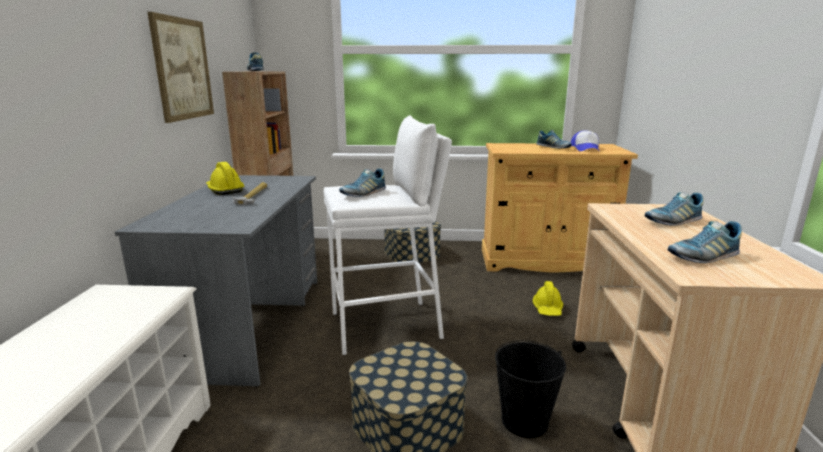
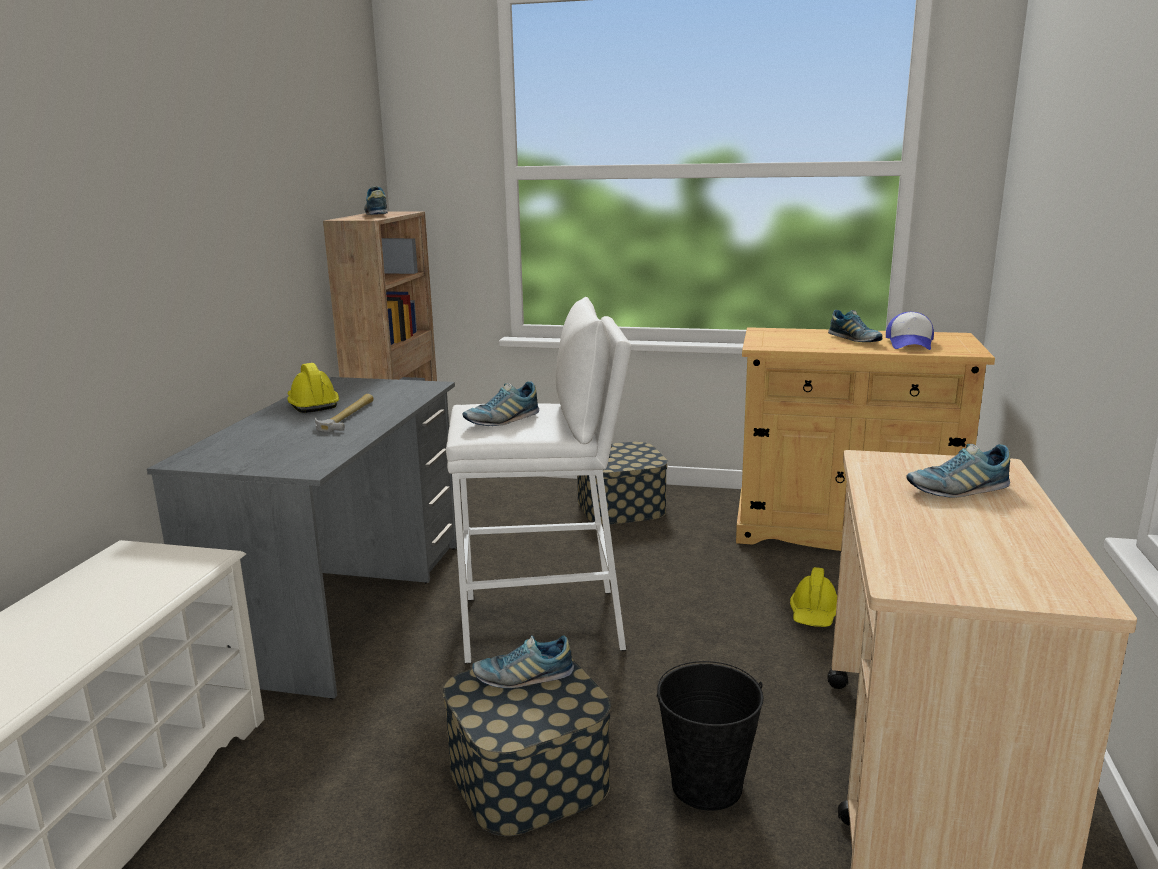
camera: 10 degrees right, 0 degrees up
(183, 69) = (259, 225): picture -> none
(703, 257) = (949, 554): shoe -> shoe (523, 677)

